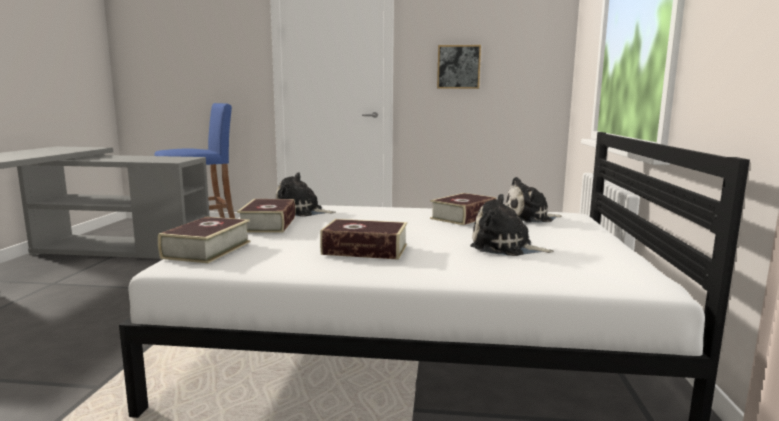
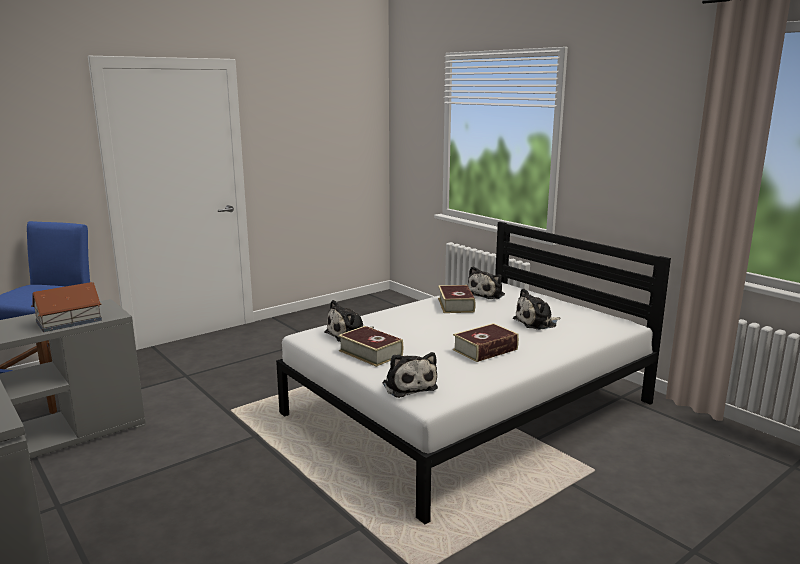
camera: 45 degrees left, 5 degrees up
(147, 160) = (70, 321): none -> toy house
(207, 249) = (408, 385): book -> plush toy
(458, 67) = (302, 151): picture -> none

